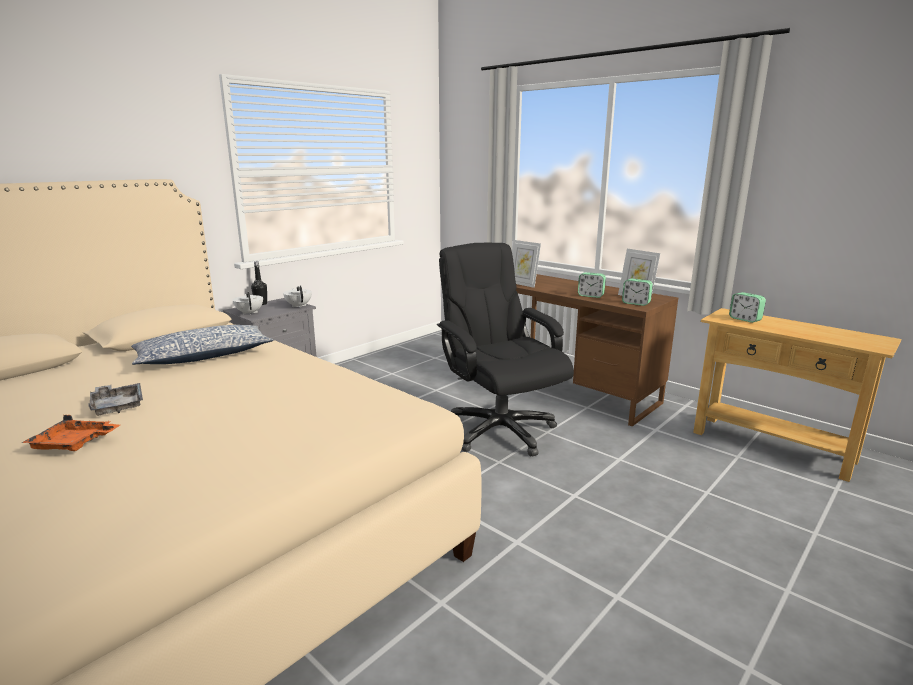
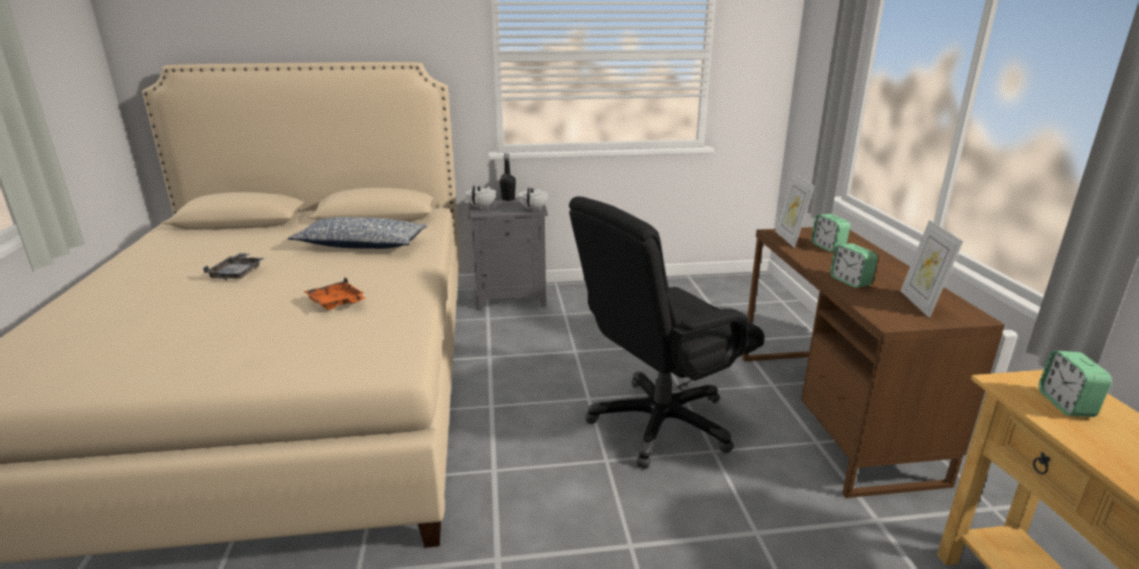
camera: 40 degrees right, 5 degrees up
(74, 443) = (165, 296): orange tray -> orange tray (337, 303)
(500, 430) = (660, 423): black office chair -> black office chair turned 135 degrees counterclockwise
(636, 303) = (897, 313): alarm clock -> alarm clock (827, 247)

